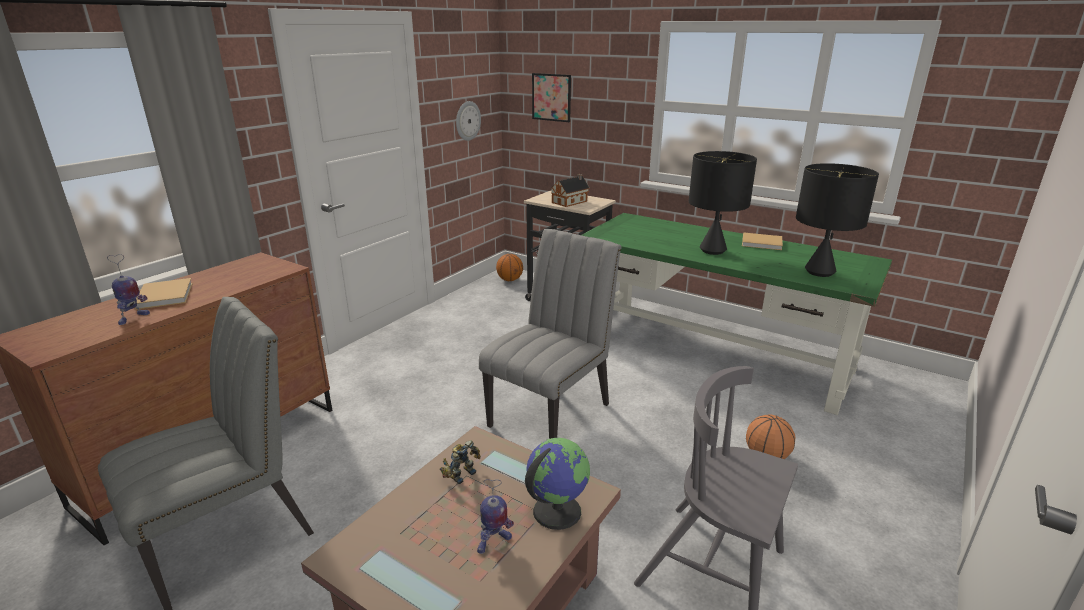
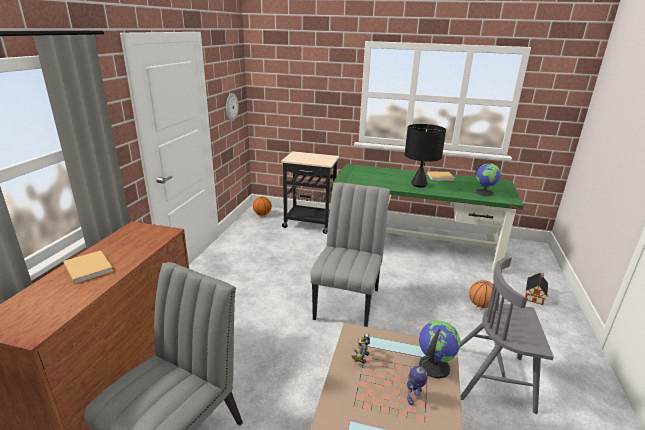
camera: 20 degrees left, 0 degrees up
(133, 318) = (81, 291): toy robot -> none
(551, 97) = (286, 89): picture -> none
(571, 202) = (312, 159): toy house -> toy house (534, 295)
(819, 272) = (484, 192): black table lamp -> globe

